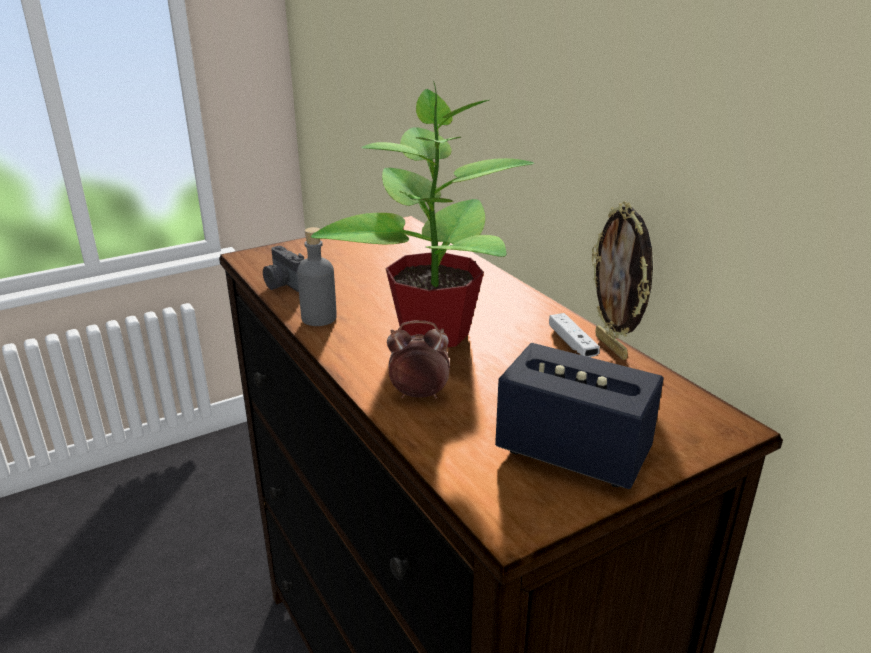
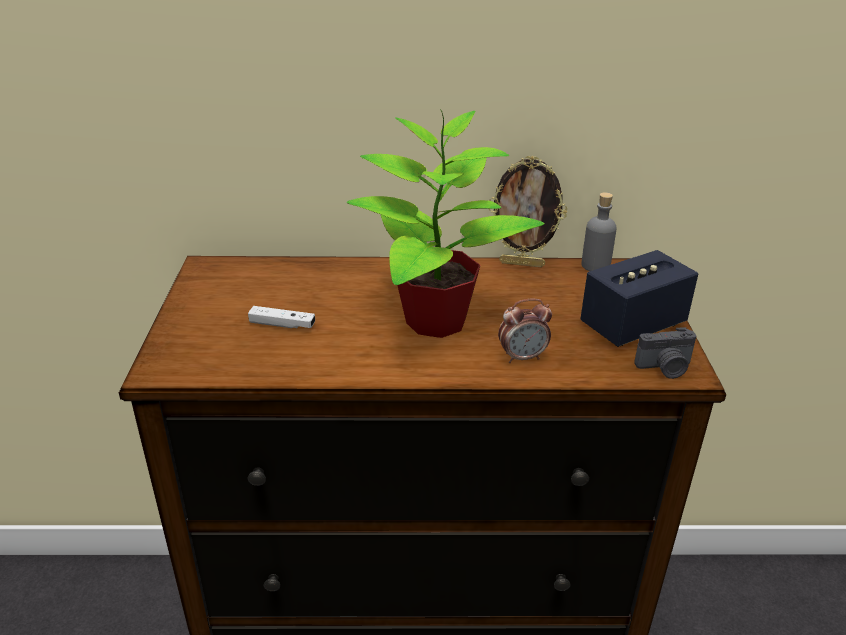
camera: 60 degrees left, 5 degrees up
(283, 284) = (257, 366): camera -> camera (665, 368)
(319, 318) = (351, 366): grey bottle -> grey bottle (595, 265)
(419, 395) = (522, 357): alarm clock -> alarm clock turned 135 degrees counterclockwise
(572, 343) = (505, 275): white game controller -> white game controller (282, 324)

